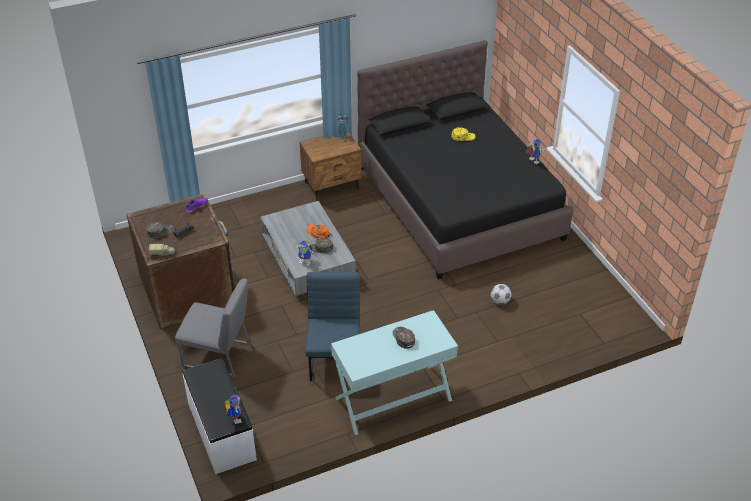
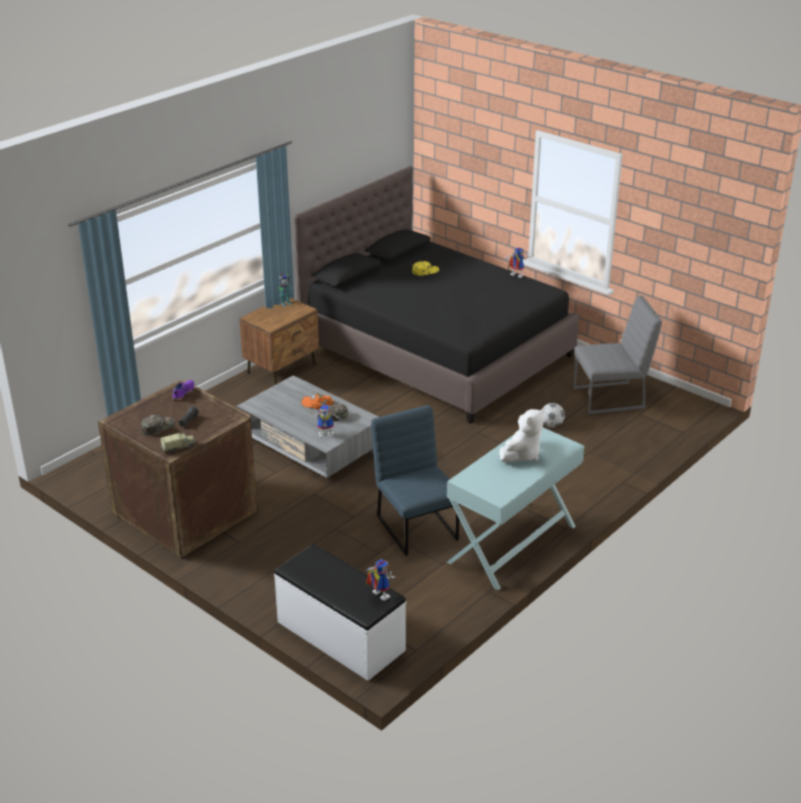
camera: 25 degrees left, 10 degrees down
(218, 356) = (276, 563): grey chair -> grey chair (611, 398)
(403, 338) = (522, 455): green cap -> white plush toy

